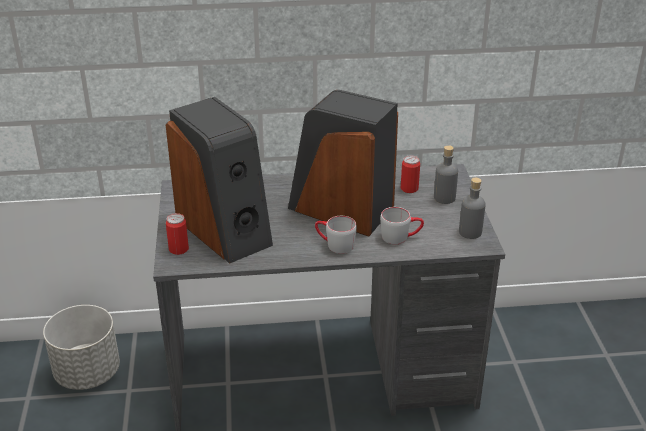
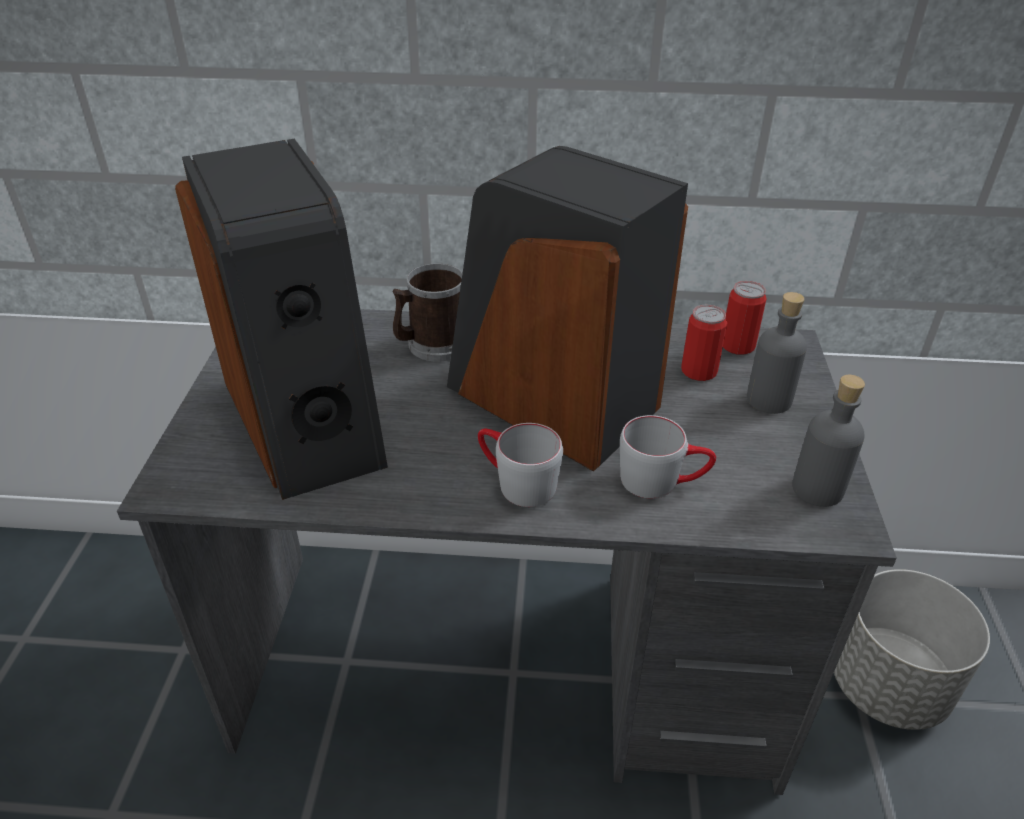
camera: 10 degrees right, 5 degrees up
(87, 373) = (131, 606): grey planter -> grey planter (886, 686)
(179, 249) = (198, 452): can -> can (737, 345)
(273, 190) = (432, 345): none -> mug

